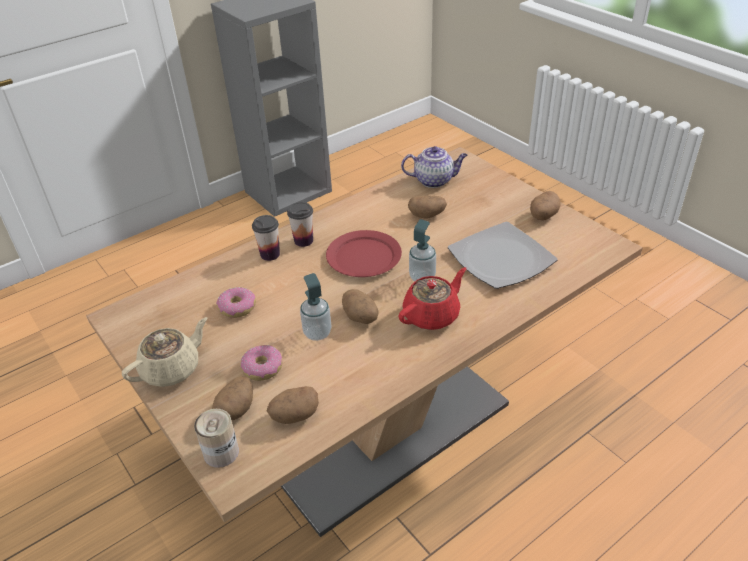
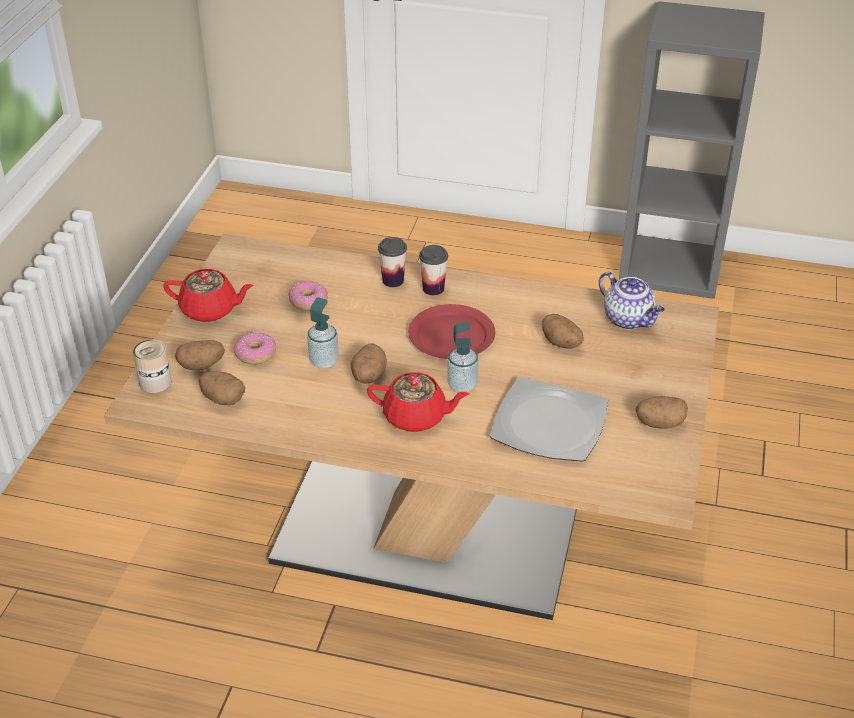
camera: 50 degrees right, 0 degrees up
(172, 369) = (210, 310): beige teapot -> red teapot

